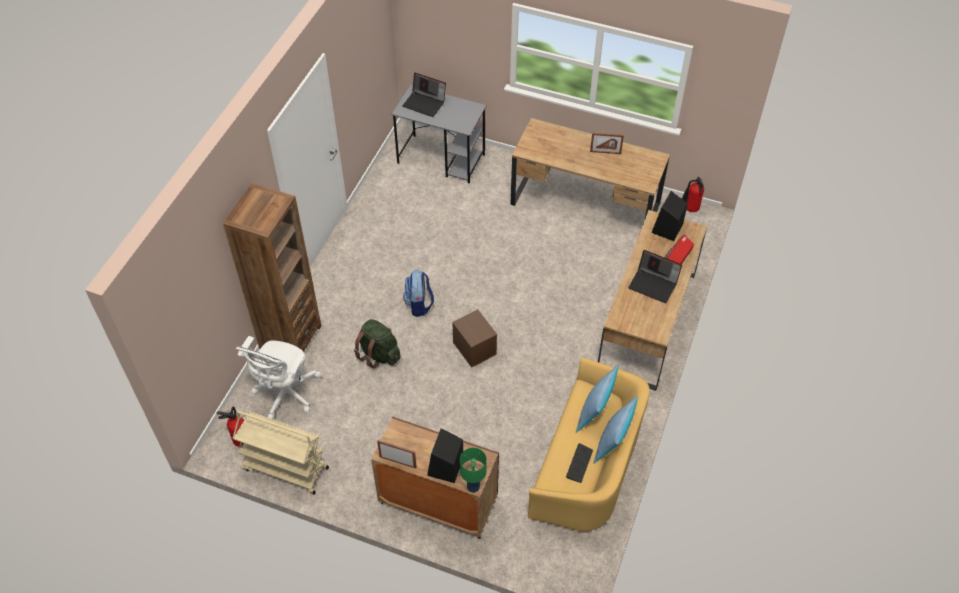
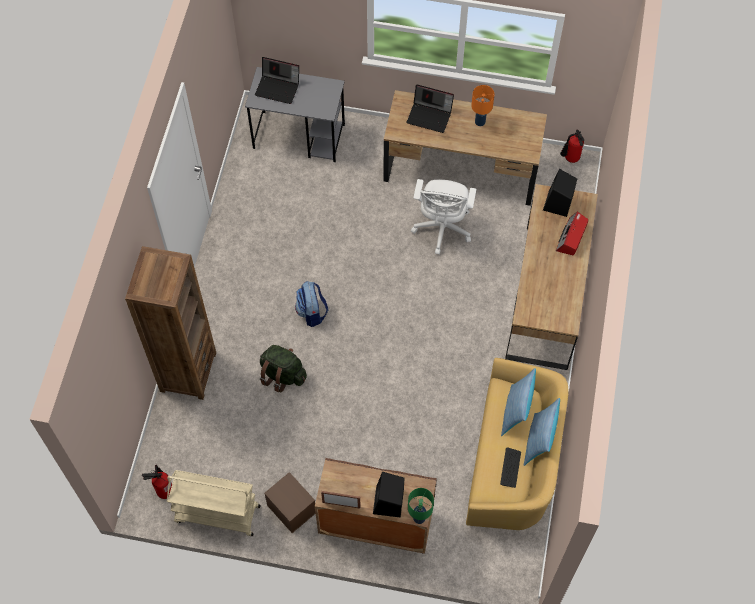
camera: 10 degrees left, 10 degrees up
(285, 395) = (197, 435): white office chair -> white office chair (442, 229)
(474, 348) = (378, 352): brown storage box -> brown storage box (291, 509)
(605, 152) = (480, 121): picture frame -> orange table lamp
(654, 284) = (554, 269): laptop -> laptop (430, 116)

